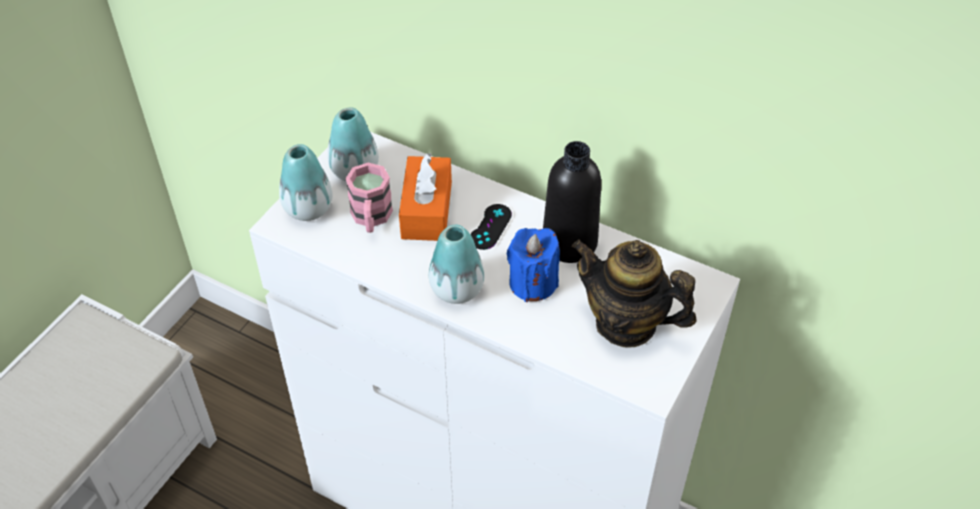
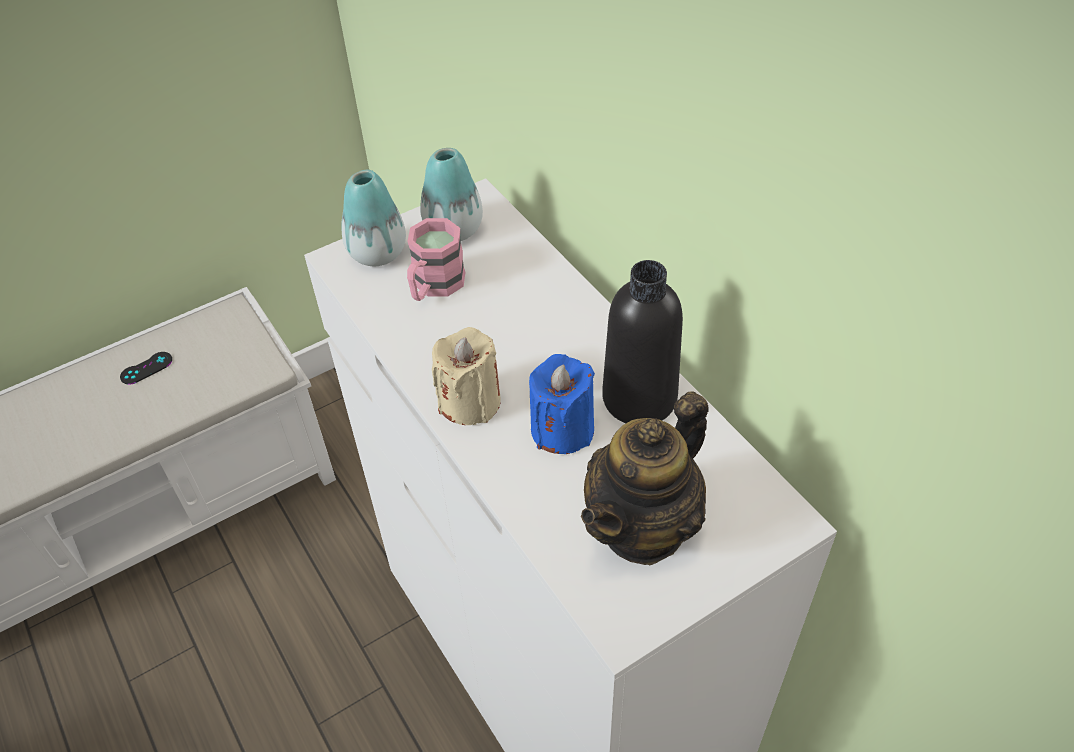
camera: 30 degrees right, 0 degrees up
(426, 210) = (500, 299): orange tissue box -> none
(457, 289) = (470, 402): vase -> beige candle
(490, 227) = (558, 344): black game controller -> black game controller (146, 368)
(626, 324) = (644, 527): teapot -> teapot turned 105 degrees counterclockwise

